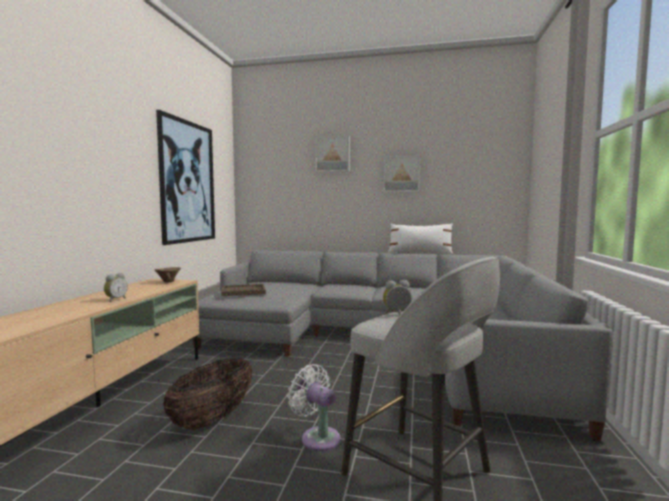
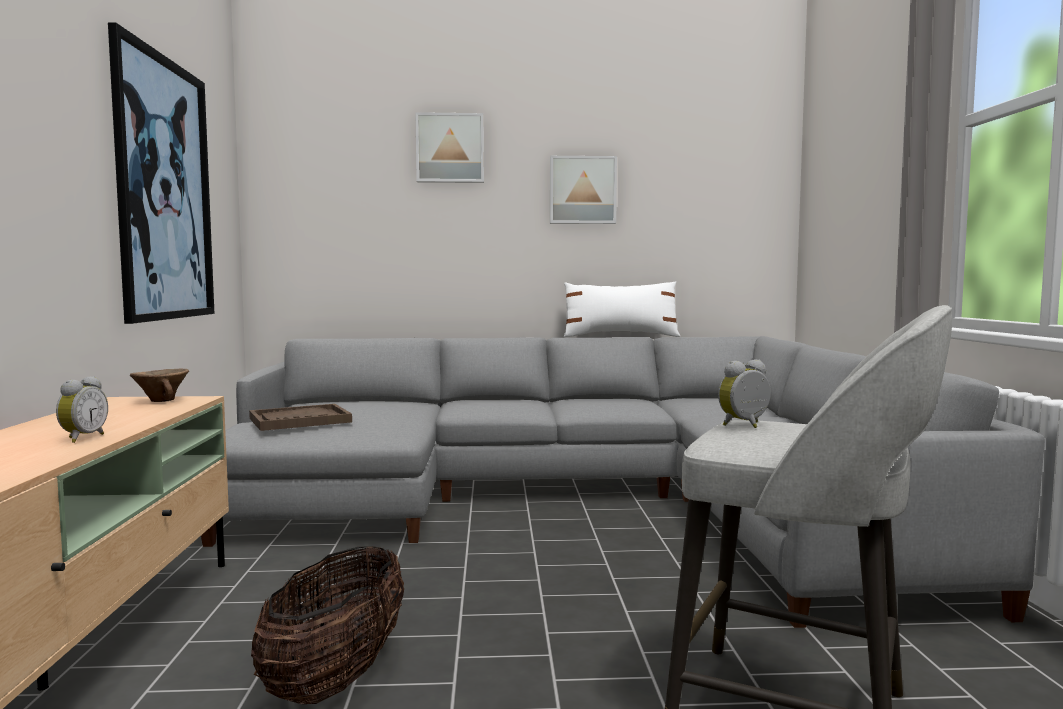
camera: 15 degrees left, 0 degrees up
(317, 437) = (573, 682): white fan -> none

